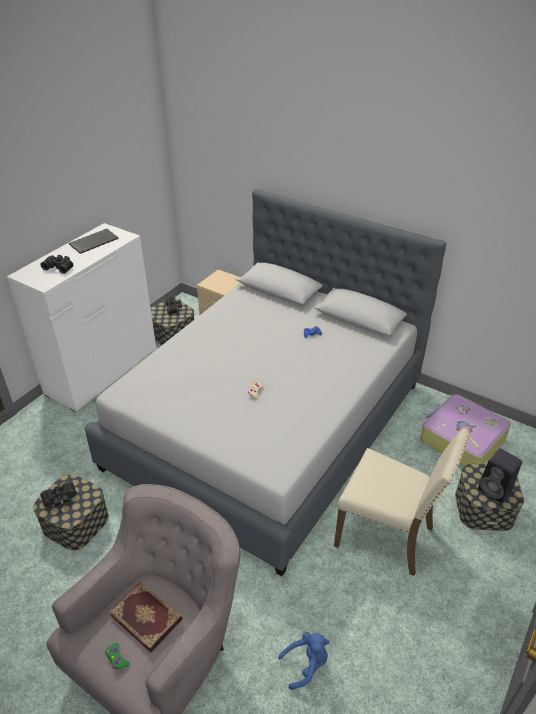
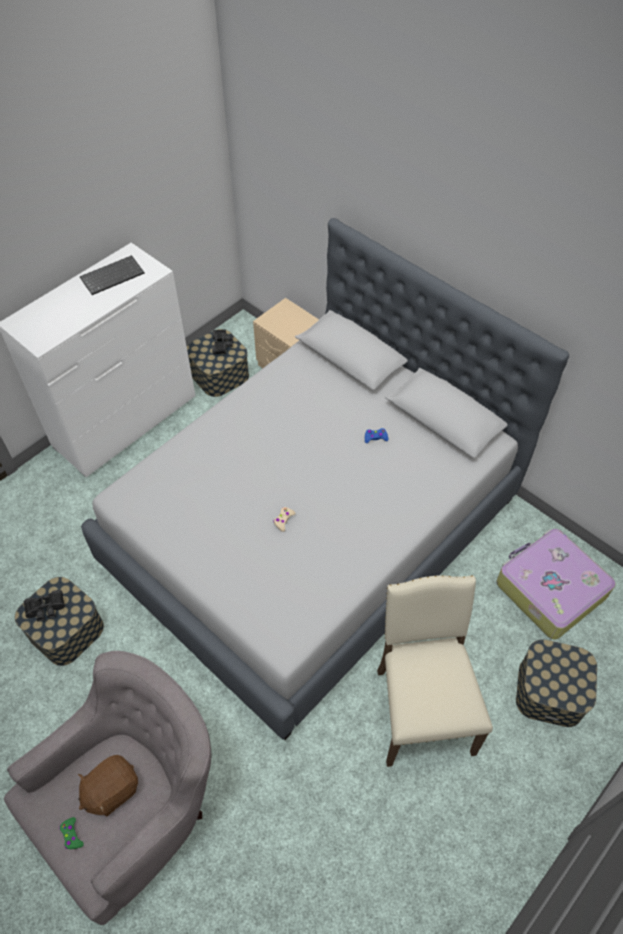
camera: 10 degrees right, 15 degrees up
(59, 267) = (63, 316): black binoculars -> none
(146, 616) = (111, 790): book -> brown plush toy
(306, 664) = (289, 854): blue plush toy -> none
(387, 535) = (421, 708): beige chair -> beige chair turned 135 degrees counterclockwise
(496, 490) = (564, 683): black speaker -> none

